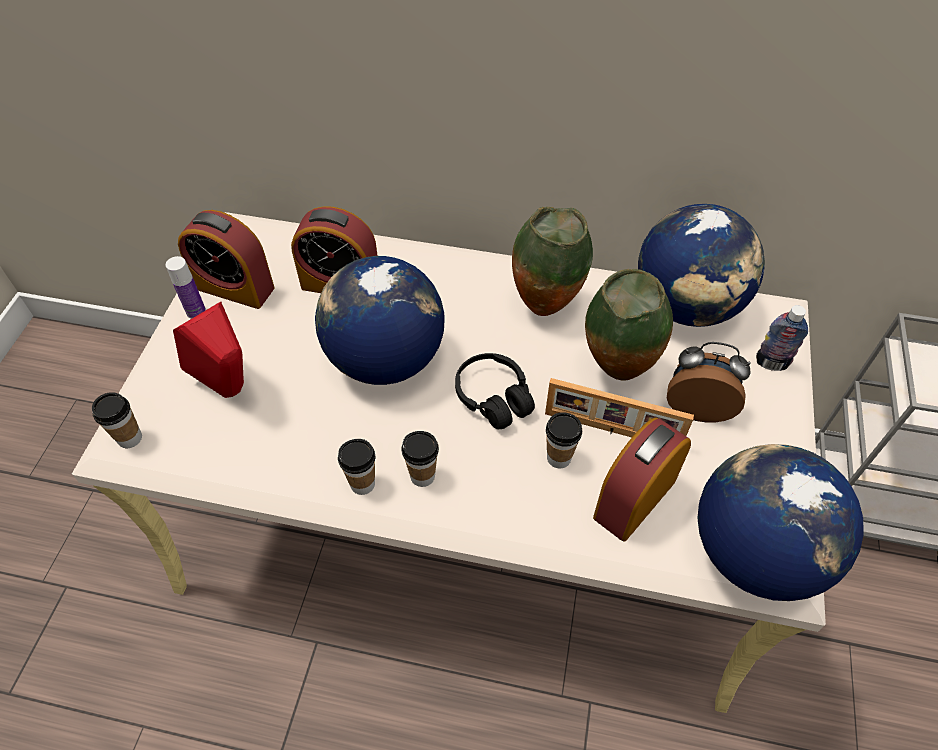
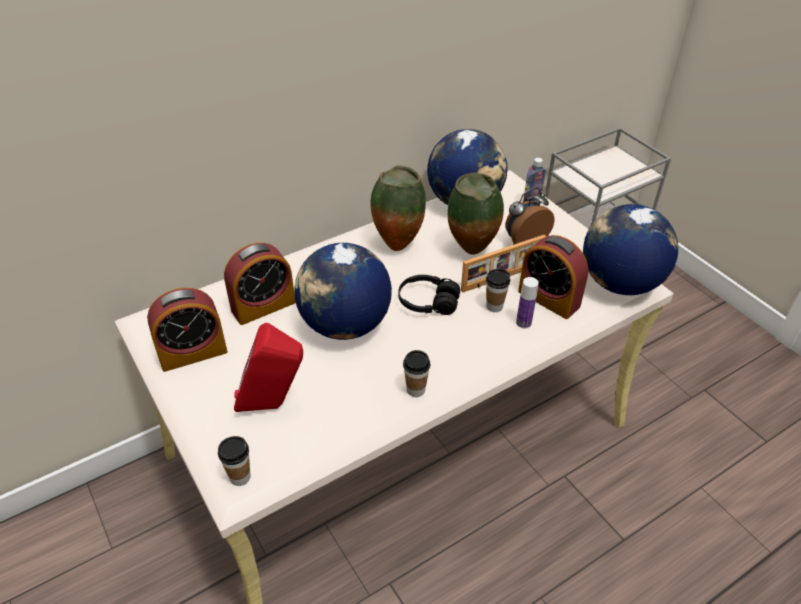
camera: 45 degrees left, 10 degrees down
(196, 312) = (184, 382): bottle -> bottle (523, 323)
(422, 476) = (441, 362): cup -> none
(634, 499) = (548, 298): alarm clock -> alarm clock turned 45 degrees counterclockwise

